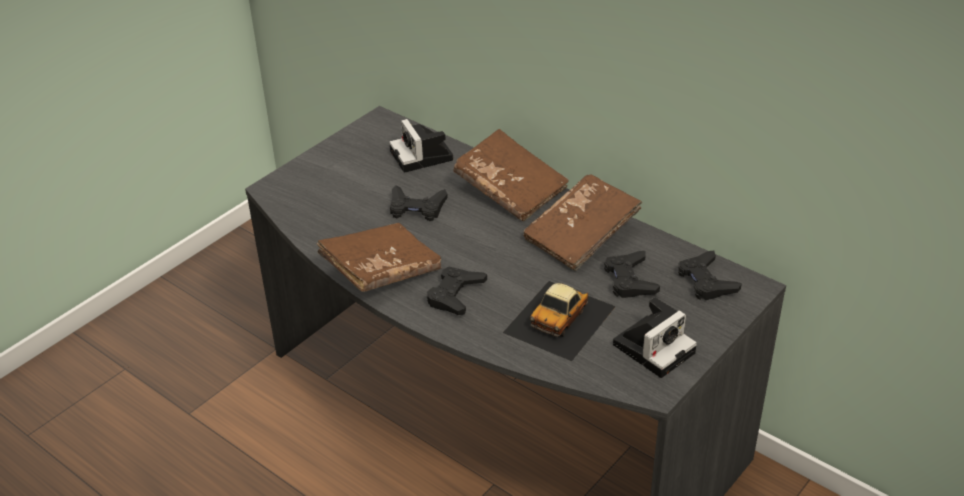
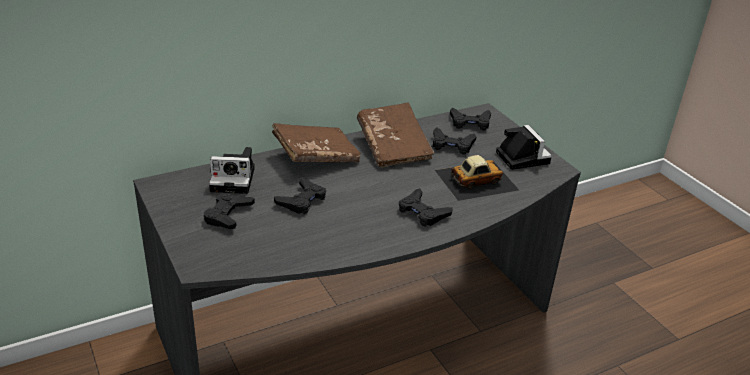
camera: 70 degrees left, 5 degrees down
(359, 174) = (228, 215): none -> black game controller
(381, 271) = (369, 237): brown book -> none
(560, 319) = (475, 180): toy car -> toy car turned 75 degrees counterclockwise

